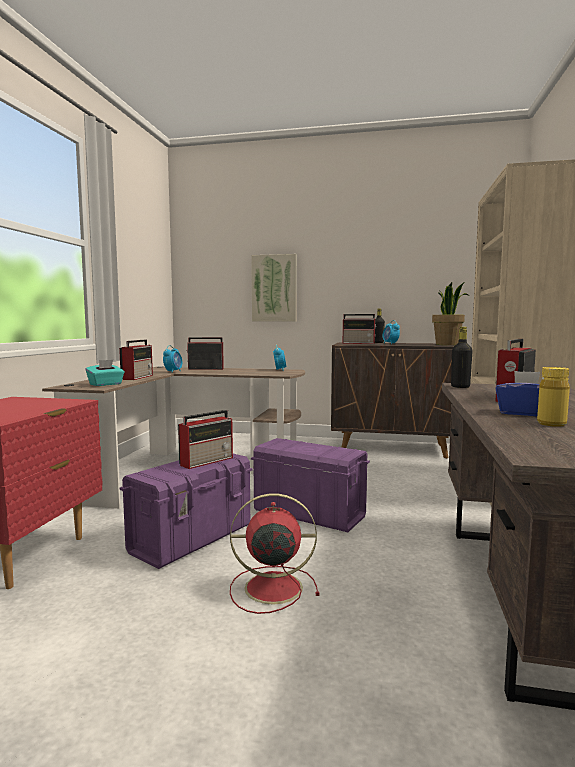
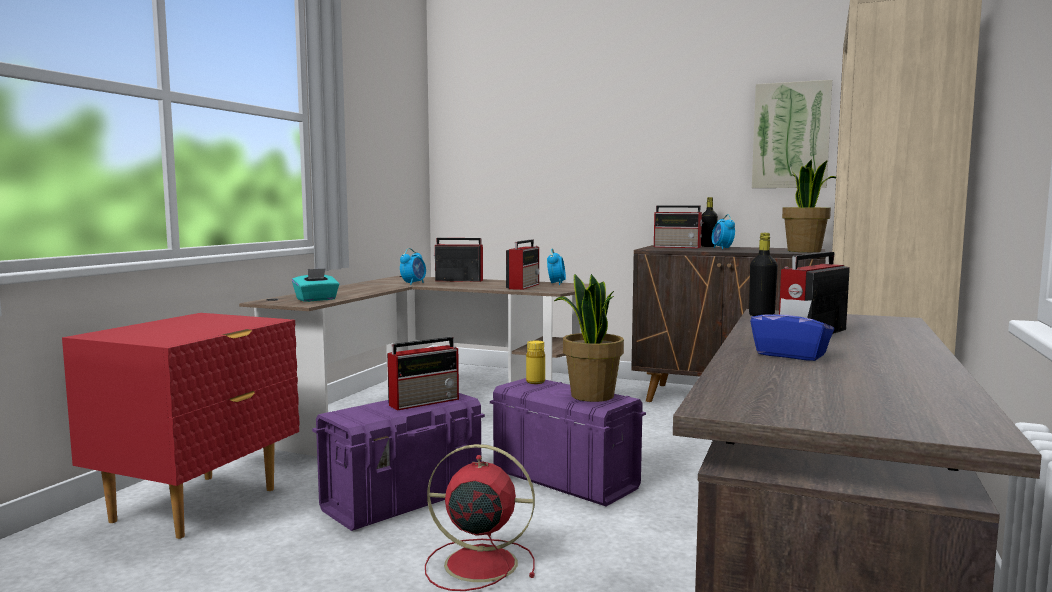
camera: 10 degrees right, 0 degrees up
(138, 377) = (363, 290): radio -> radio (524, 286)
(274, 288) = (564, 168): picture -> picture (791, 135)
(330, 450) = (591, 396): none -> potted plant
(551, 424) = (804, 370): yellow bottle -> yellow bottle (535, 382)

